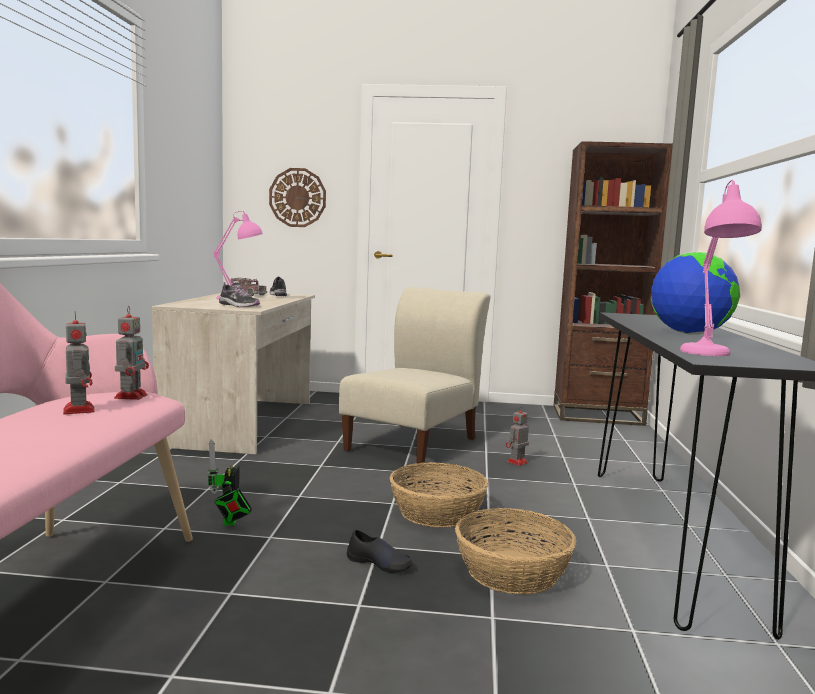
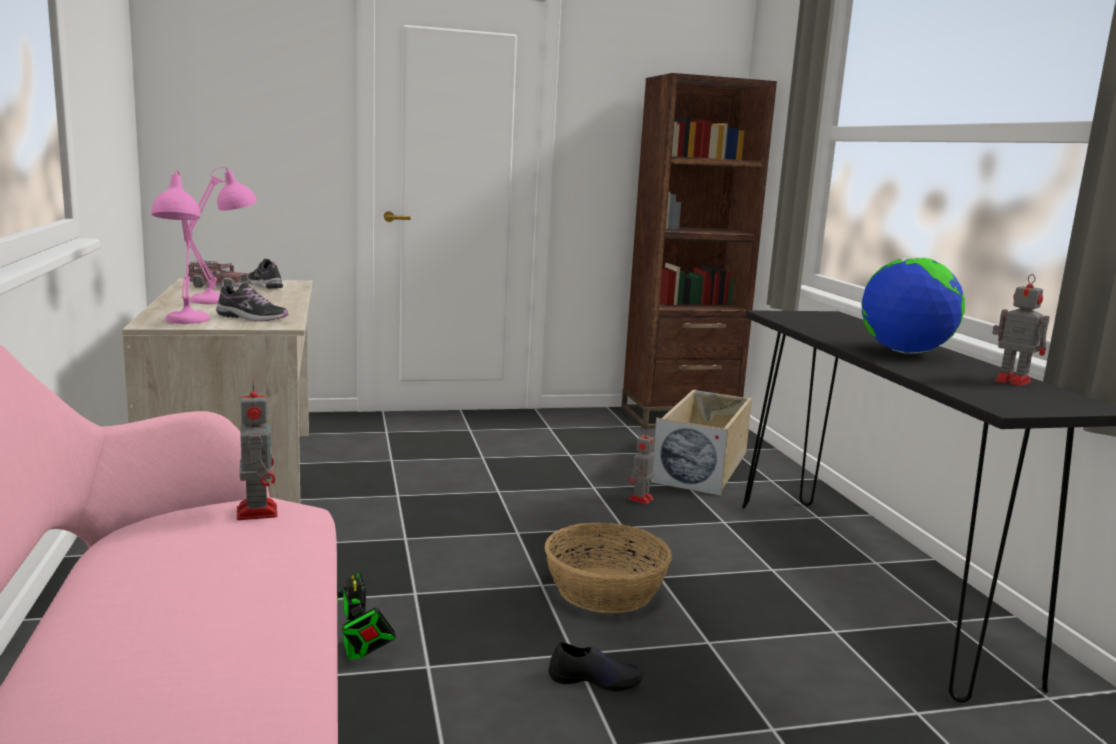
camera: 20 degrees left, 5 degrees up
(79, 410) = (217, 553): toy robot -> toy robot (1010, 381)
(297, 197) = (262, 131): wall clock -> none
(415, 443) = (499, 485): beige chair -> none
(513, 572) = (749, 661): basket -> none
(587, 448) = (702, 467): none -> beige storage box
(710, 355) = (990, 397): pink table lamp -> pink table lamp (183, 323)

